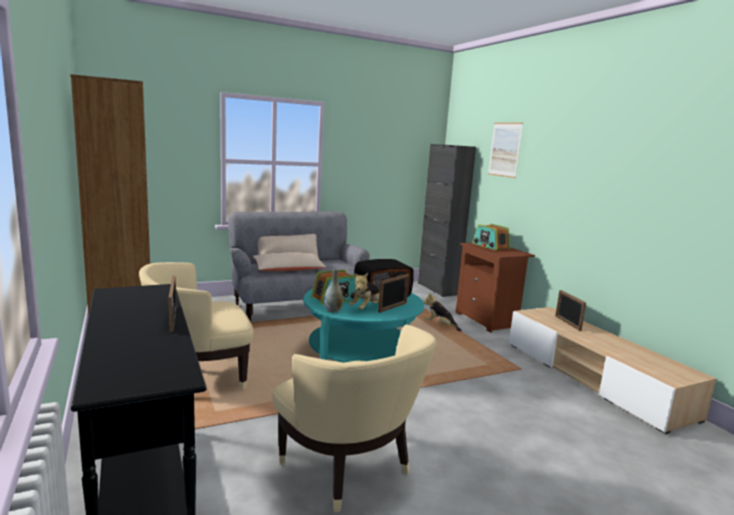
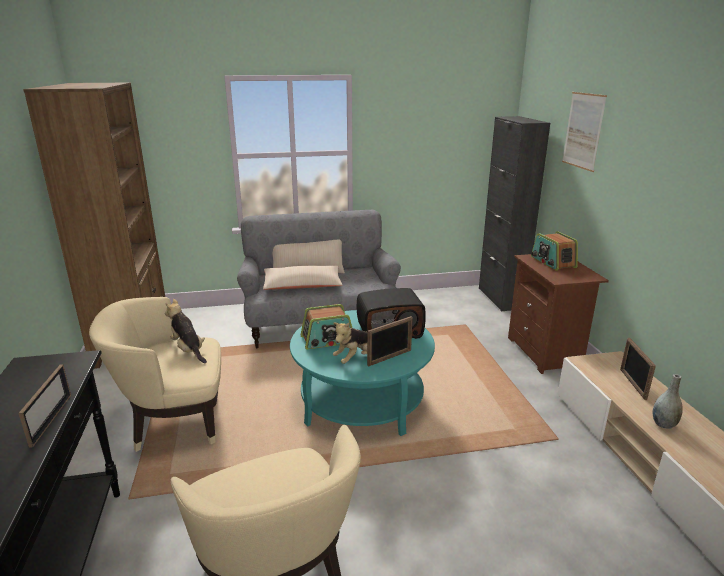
camera: 15 degrees right, 10 degrees up
(333, 311) = (314, 361): grey vase -> grey vase (663, 424)
(440, 326) = (479, 360): plush toy -> plush toy (188, 350)

